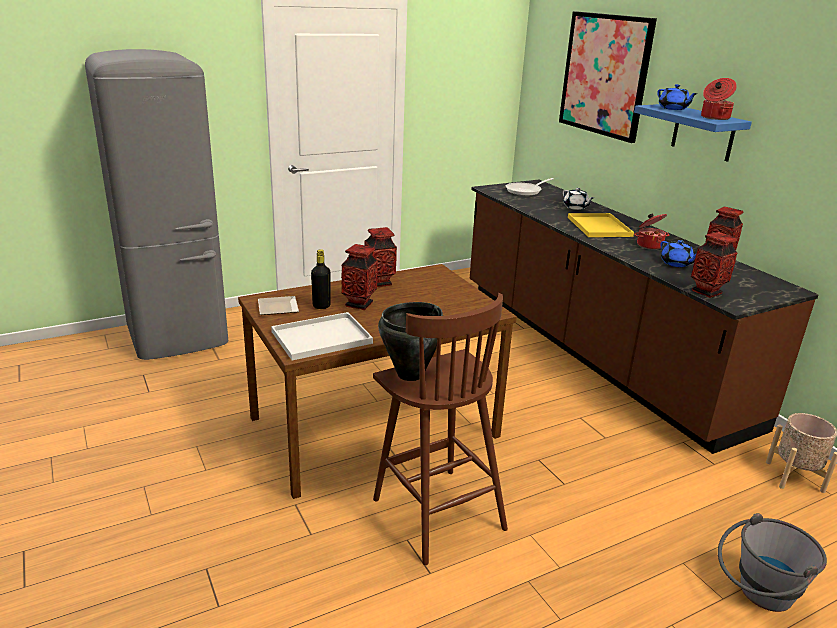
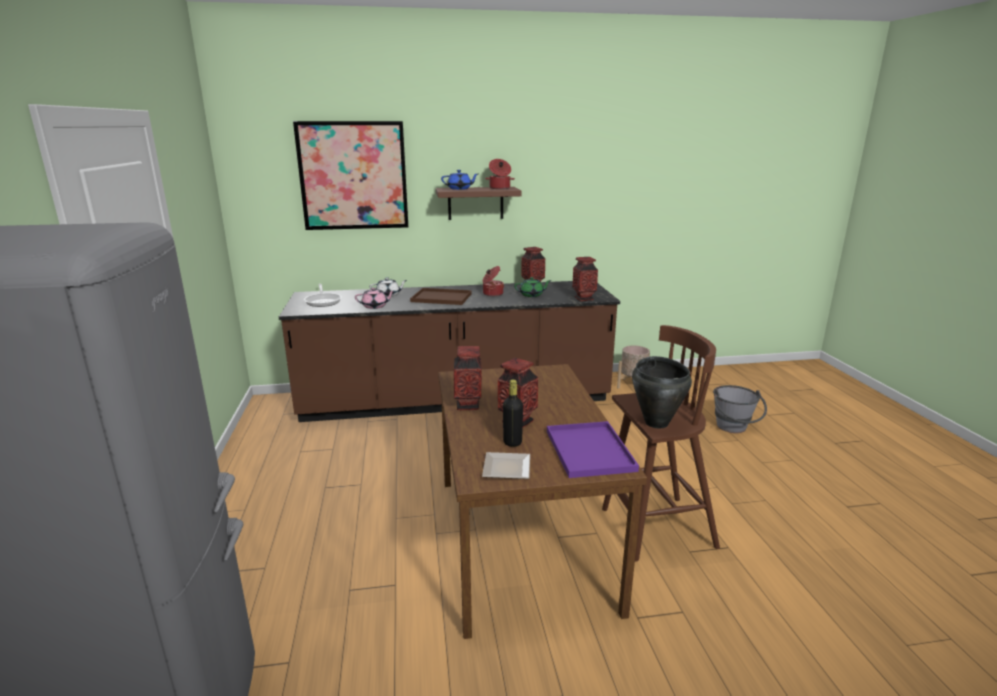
camera: 70 degrees left, 5 degrees down
(320, 338) = (591, 451): white tray -> purple tray
(535, 208) = (375, 306): none -> pink teapot
(598, 226) = (440, 298): yellow tray -> brown tray
(676, 264) = (532, 295): blue teapot -> green teapot
(703, 132) = (475, 203): blue shelf -> brown shelf

